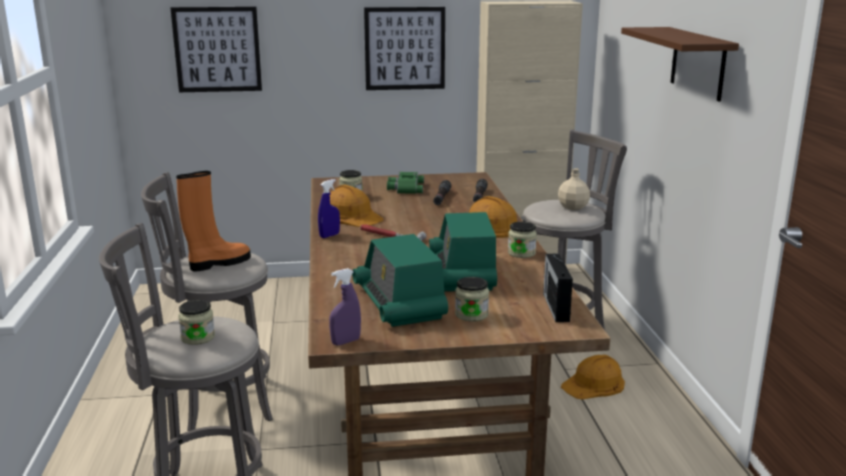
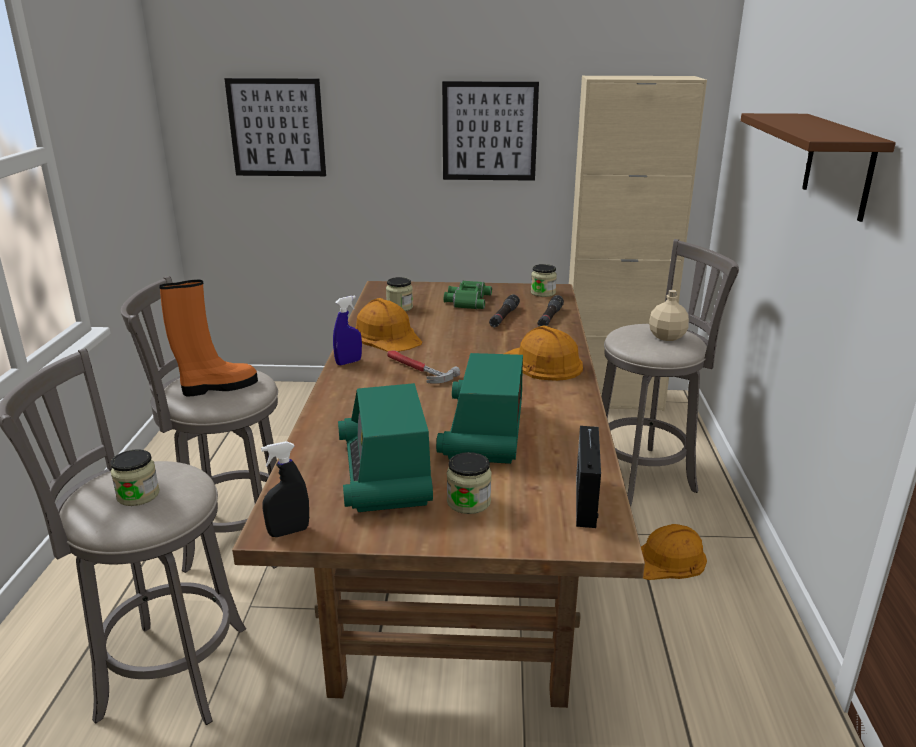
camera: 10 degrees right, 5 degrees up
(345, 342) = (288, 532): purple spray bottle -> black spray bottle
(521, 253) = (571, 406): jar -> jar (543, 293)

